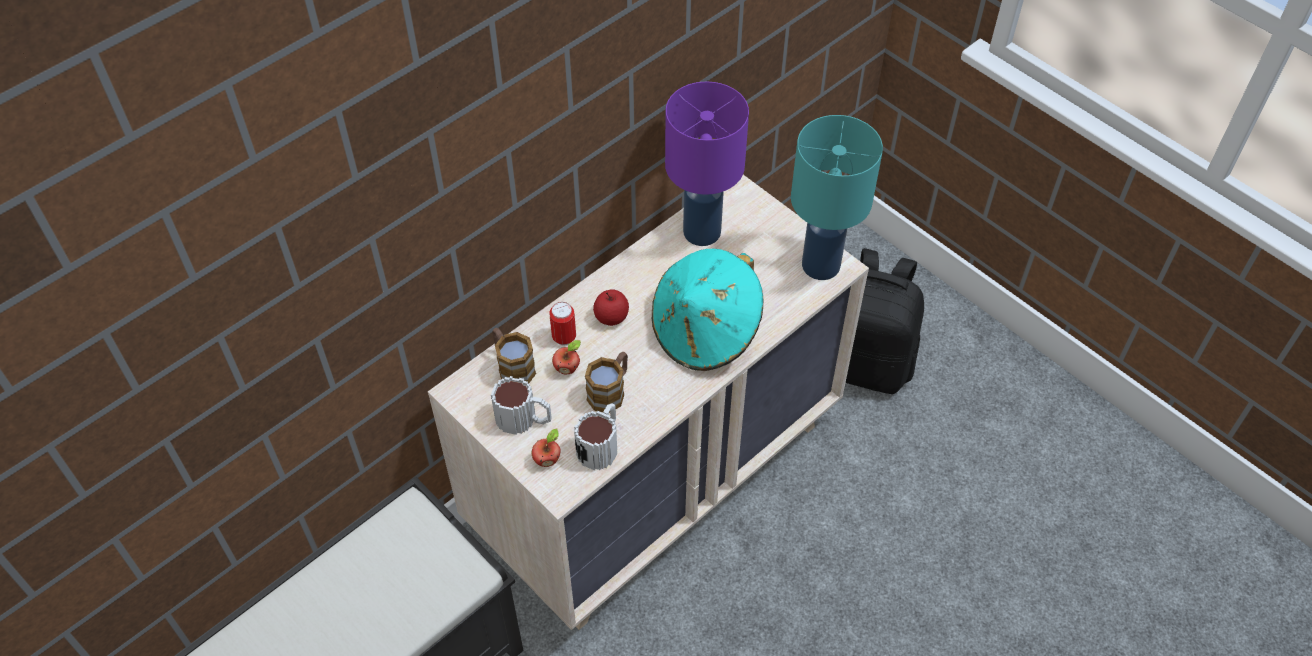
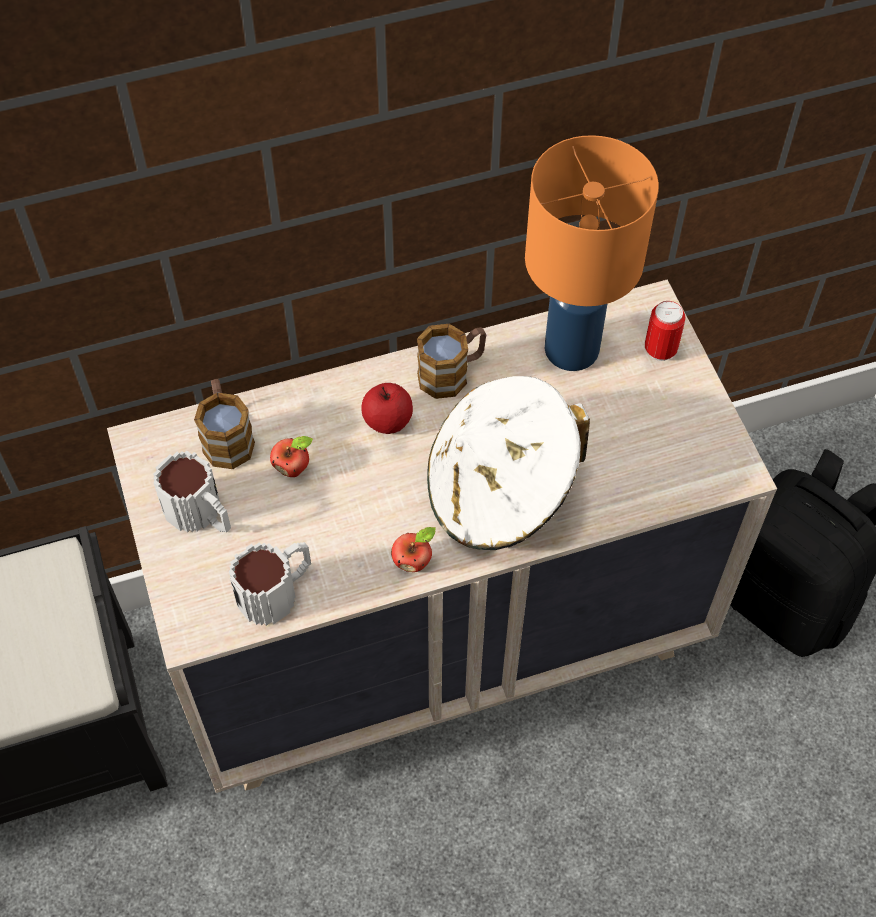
camera: 25 degrees right, 5 degrees up
(547, 459) = (199, 582): apple -> apple (413, 562)
(564, 337) = (312, 424): can -> can (660, 350)
(610, 391) = (330, 522): mug -> mug (452, 373)
(700, 232) = (570, 348): purple table lamp -> orange table lamp
(706, 332) = (500, 491): turquoise hat -> white hat
(819, 266) = (707, 459): turquoise table lamp -> none

